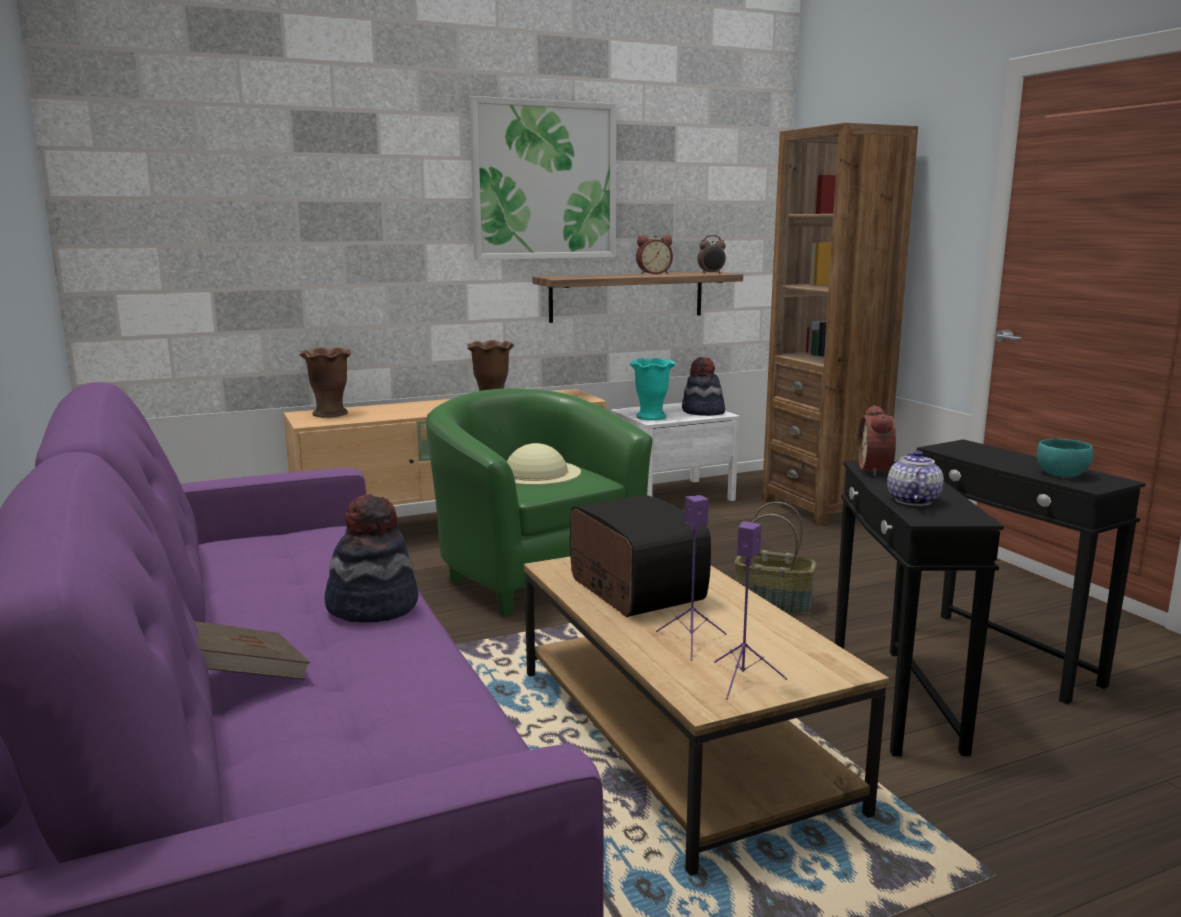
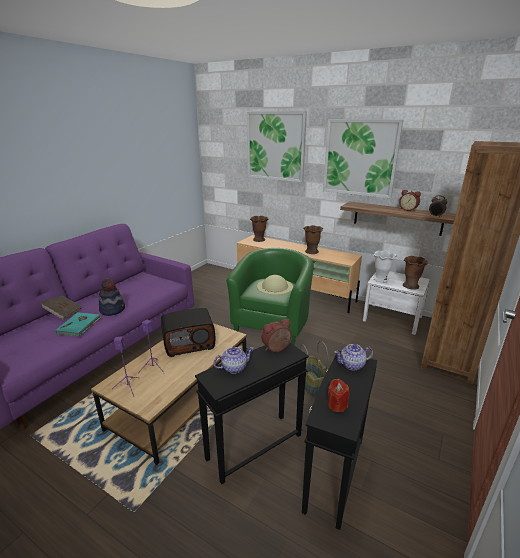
camera: 55 degrees right, 10 degrees up
(335, 160) = (275, 146): none -> picture
(395, 658) = (80, 325): none -> turquoise book
(633, 590) = (189, 343): radio -> radio turned 45 degrees clockwise
(651, 417) = (380, 279): turquoise vase -> white vase
(703, 412) = (411, 286): hat -> brown vase
(966, 449) = (352, 365): none -> teapot
(1061, 474) = (337, 405): turquoise bowl -> red candle

